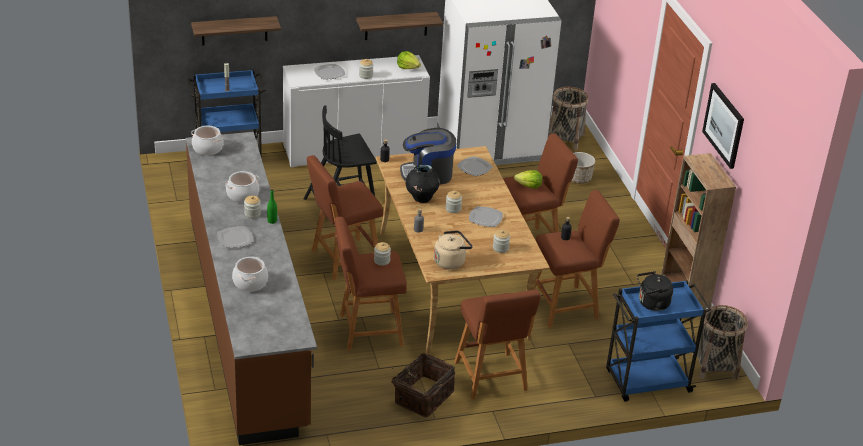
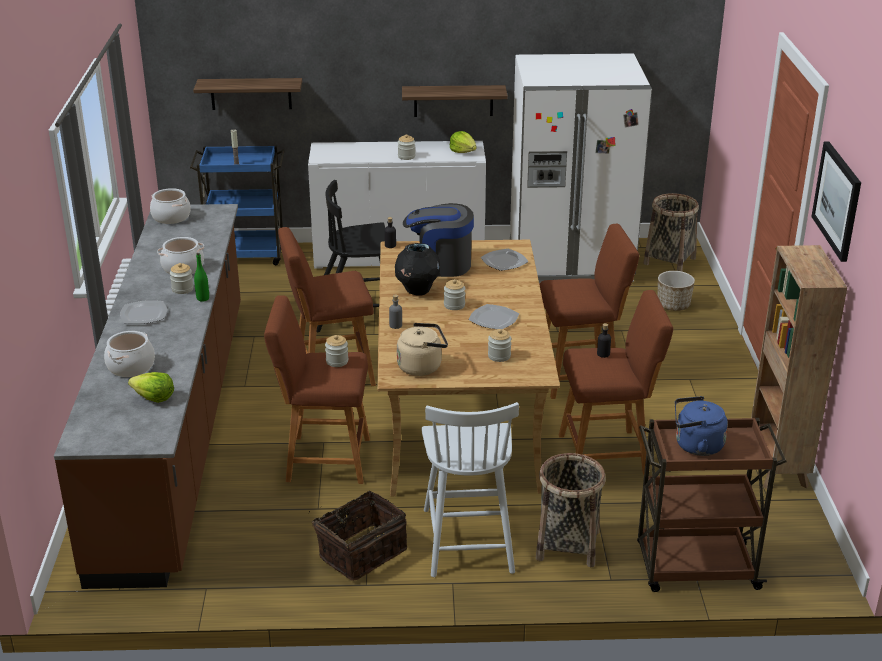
camera: 15 degrees right, 5 degrees down
(329, 73) = (363, 152): plate -> none
(491, 378) = (468, 538): brown stool -> white chair
(529, 186) = (575, 290): lettuce -> lettuce (154, 398)
(646, 382) = (694, 567): blue cart -> brown cart
(651, 304) = (695, 446): black kettle -> blue kettle
(715, 366) = (805, 557): basket -> basket (567, 545)

